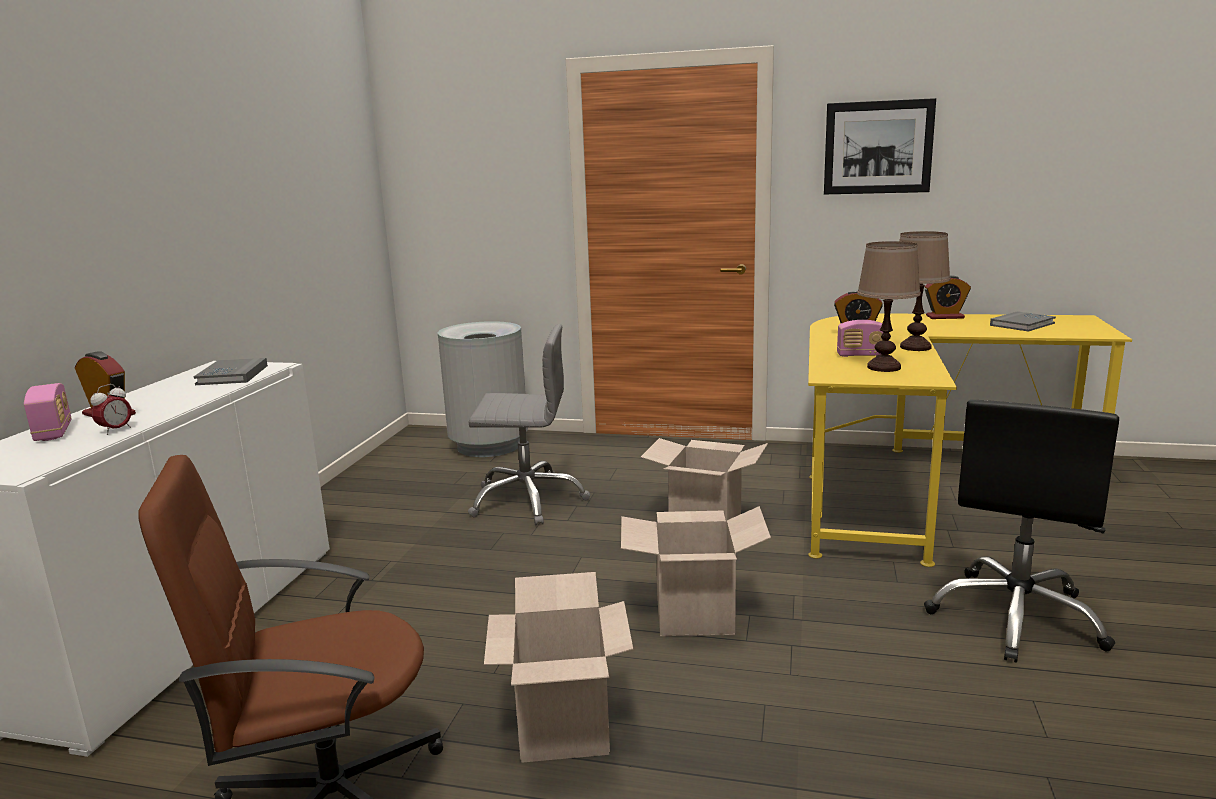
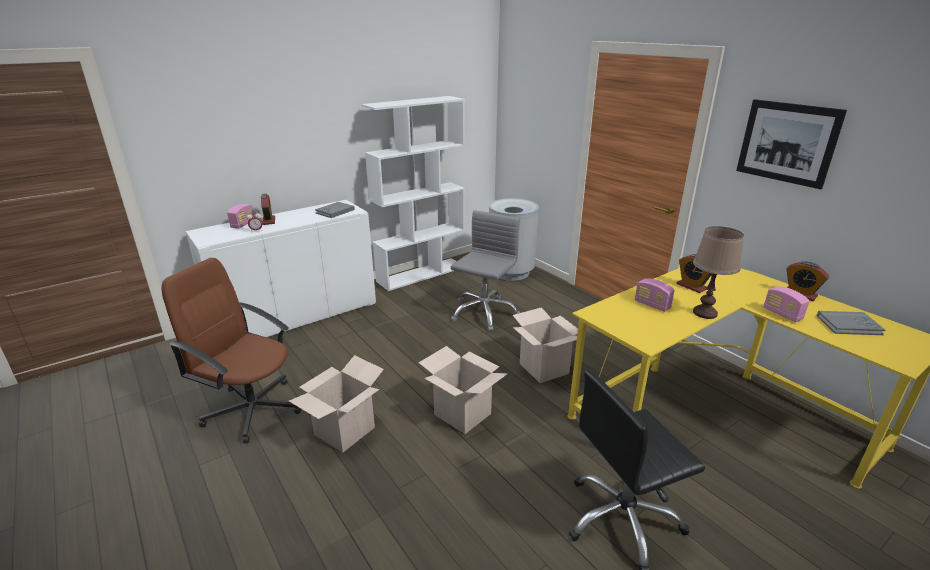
camera: 40 degrees right, 10 degrees up
(347, 490) = (421, 274): none -> white bookcase
(528, 500) = (483, 313): grey office chair -> grey office chair turned 105 degrees counterclockwise
(884, 367) = (642, 320): brown table lamp -> none
(967, 331) = (782, 314): none -> radio

